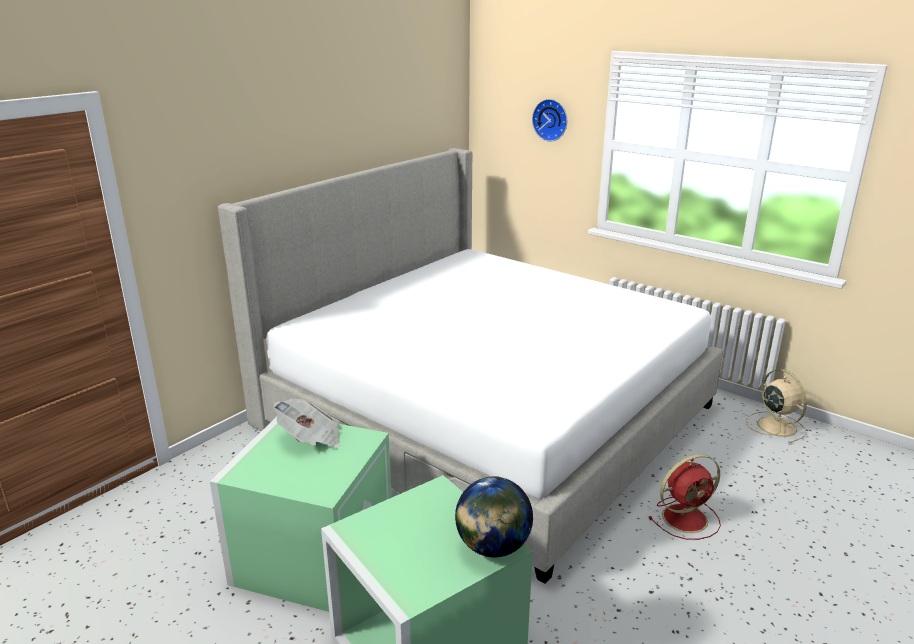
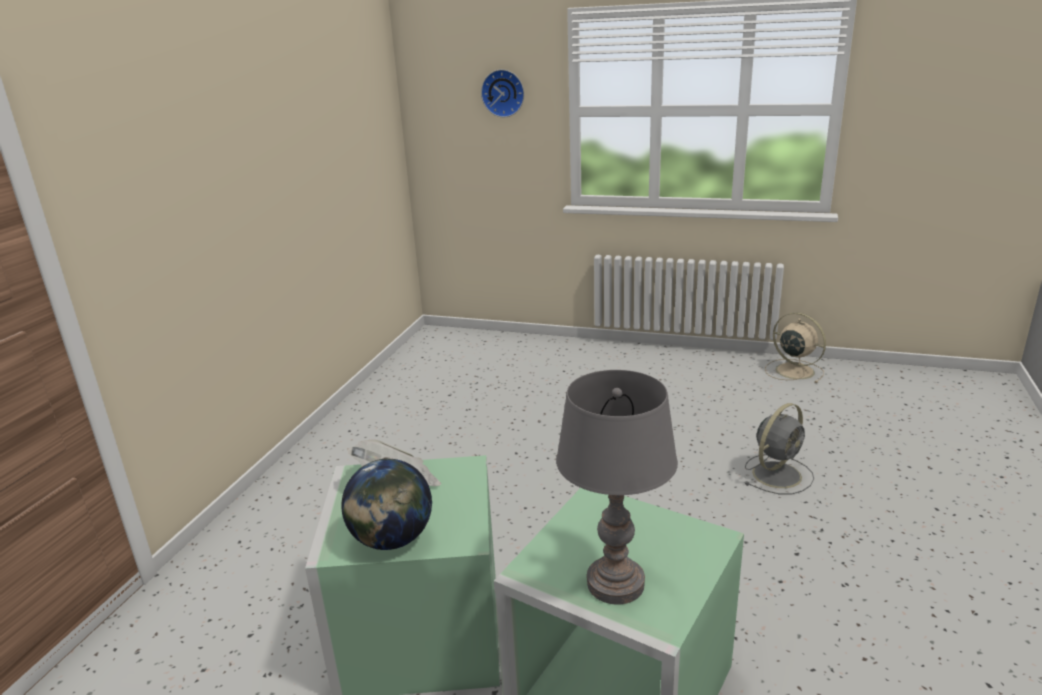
camera: 20 degrees left, 0 degrees up
(402, 558) = (615, 583): none -> grey table lamp
(486, 415) = (516, 426): bed -> none
(492, 547) = (701, 542): globe -> globe (392, 540)
(686, 518) = (778, 474): red fan -> grey fan

